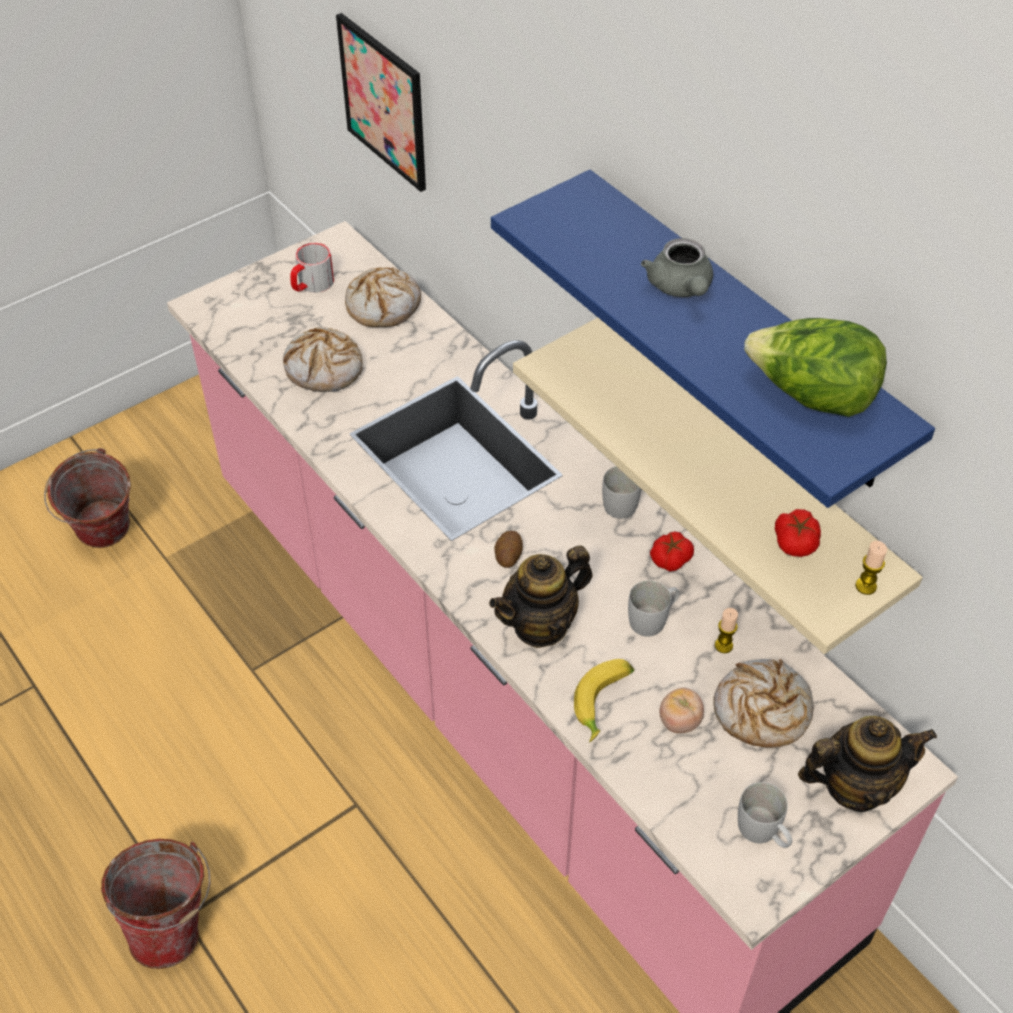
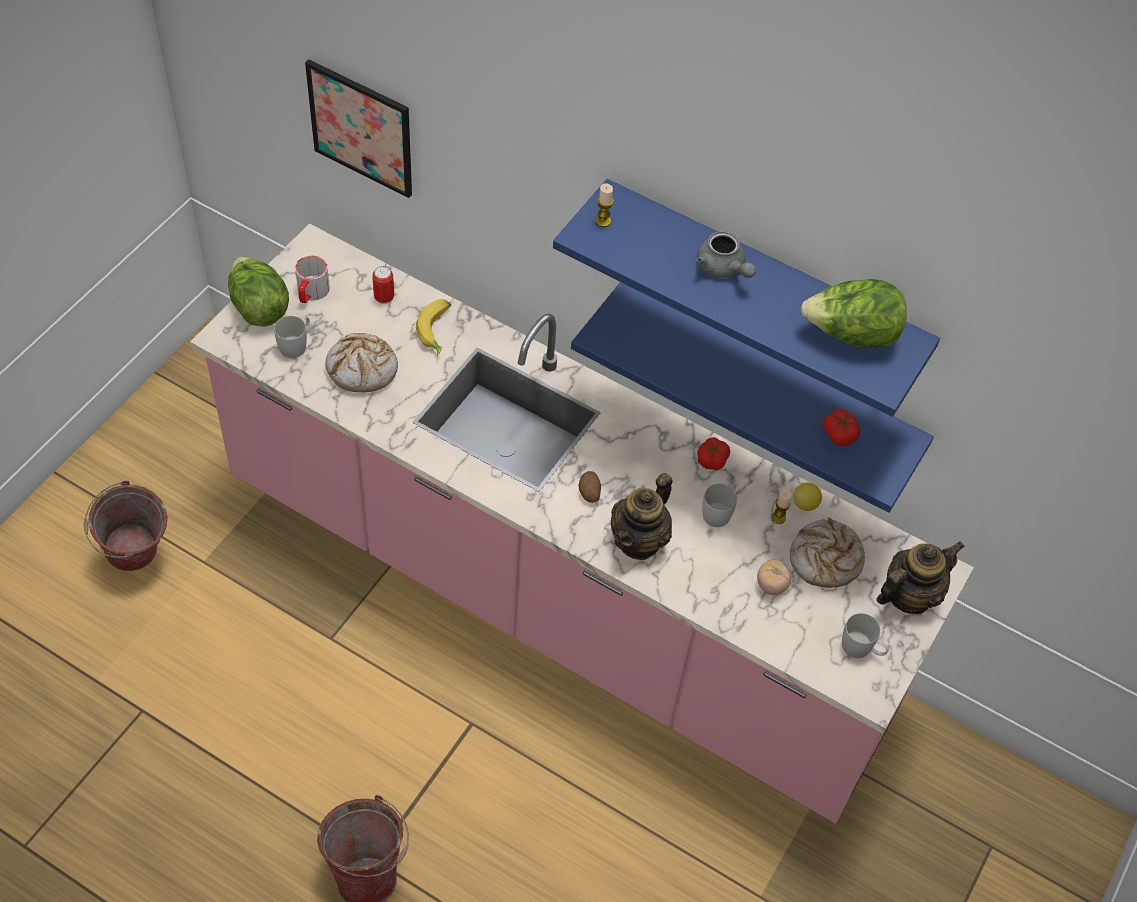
camera: 25 degrees left, 5 degrees up
(251, 286) = (259, 307): none -> lettuce
(384, 306) = (384, 298): bread -> can
(605, 704) = (713, 588): banana -> banana (438, 332)
(625, 503) = (659, 423): white mug -> white mug (296, 344)
(743, 471) = (766, 382): beige shelf -> blue shelf
(764, 639) = (805, 504): none -> lemon
(865, 586) = (899, 454): candle -> candle (603, 221)

